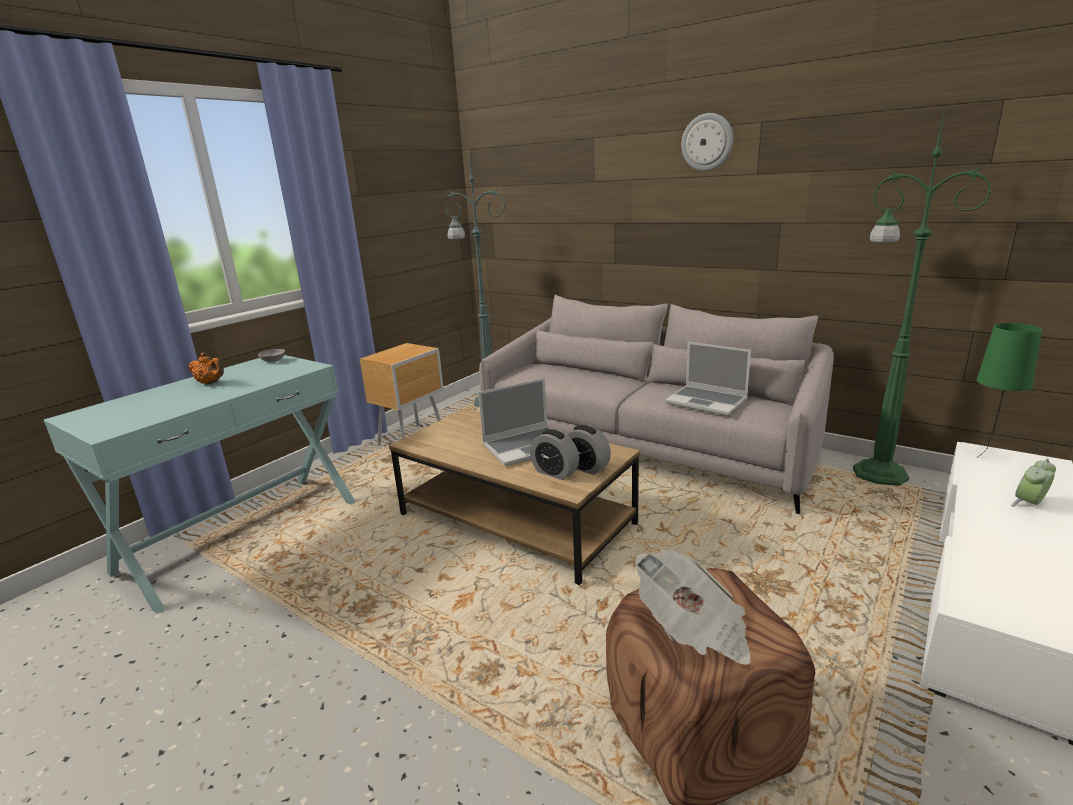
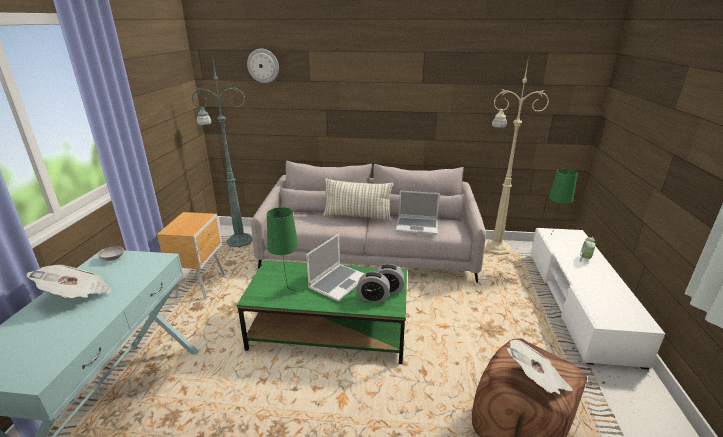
camera: 30 degrees left, 5 degrees up
(210, 383) = (78, 295): orange teapot -> newspaper
(455, 444) = (287, 292): none -> green table lamp
(516, 518) = (329, 329): brown coffee table -> green coffee table
(627, 379) = (357, 217): none -> pillow
(707, 142) = (391, 61): wall clock -> wall clock (263, 65)
(876, 473) = (494, 248): green floor lamp -> beige floor lamp

